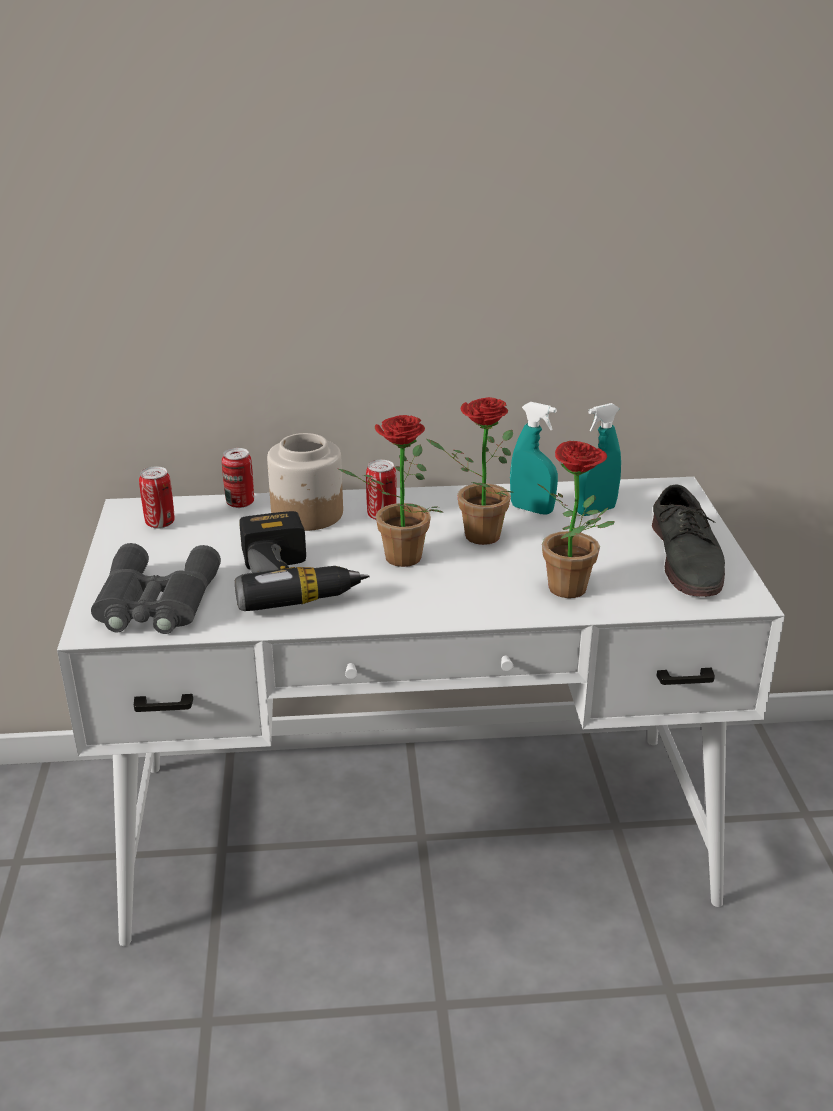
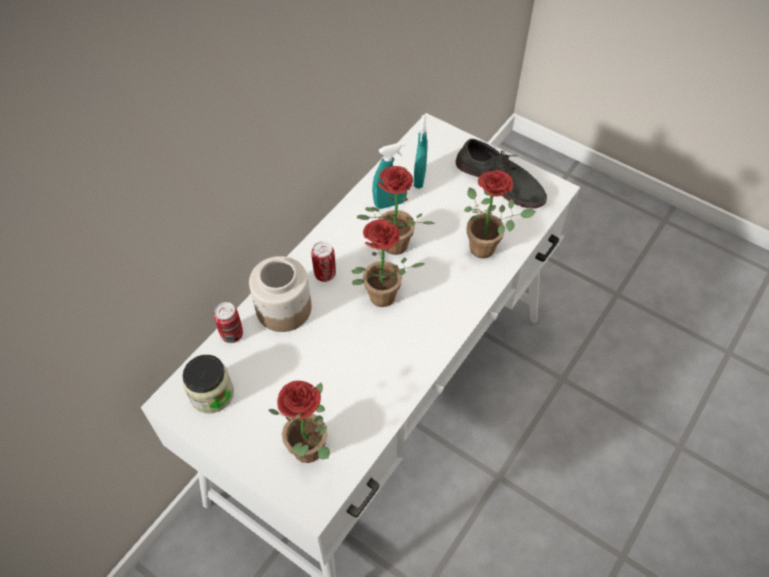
camera: 50 degrees left, 25 degrees up
(155, 603) = (313, 453): grey binoculars -> potted plant
(160, 523) = (212, 394): can -> jar
(296, 579) = (356, 362): power drill -> none

